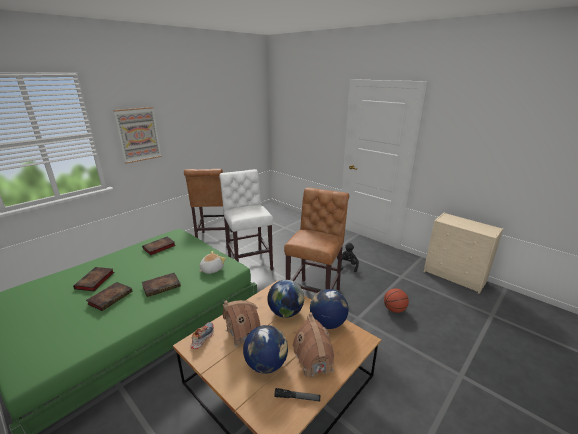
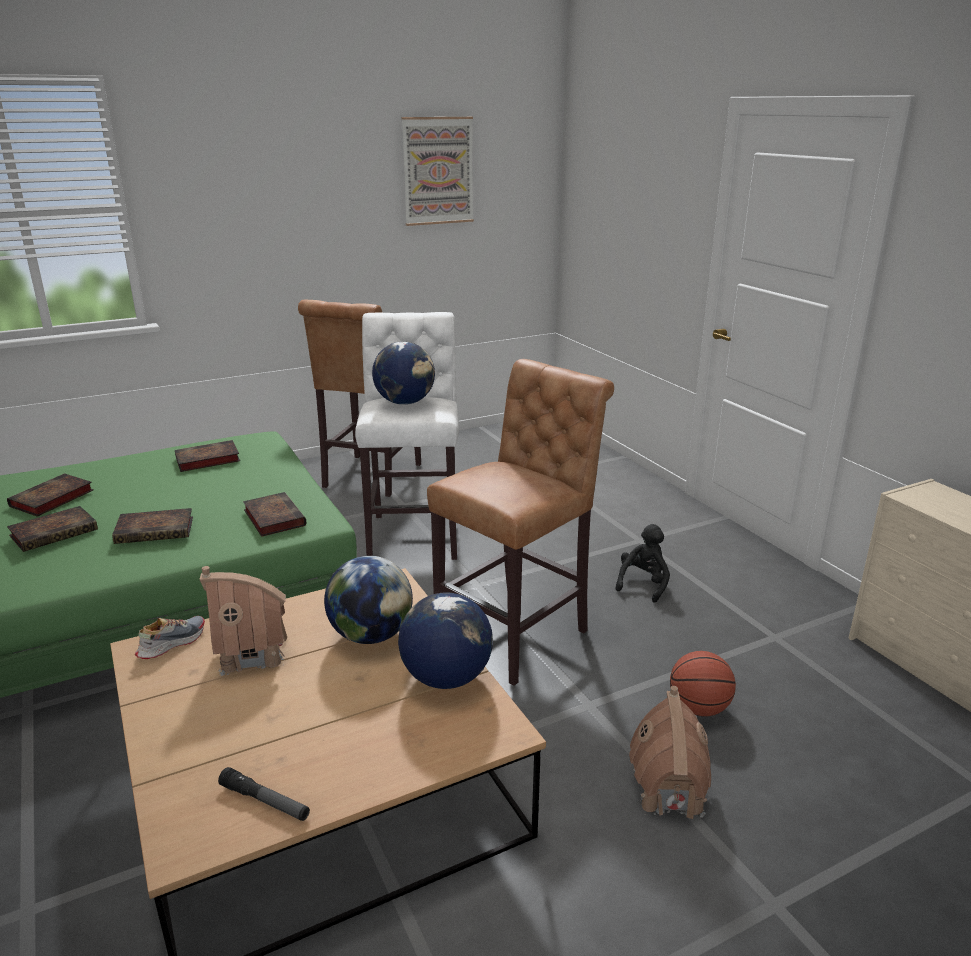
camera: 20 degrees right, 0 degrees up
(138, 134) = (223, 217): picture -> picture (438, 171)
(211, 269) = (273, 517): plush toy -> book
(266, 364) = (253, 723): globe -> globe (405, 402)
(314, 362) = (352, 746): toy house -> toy house (668, 791)

